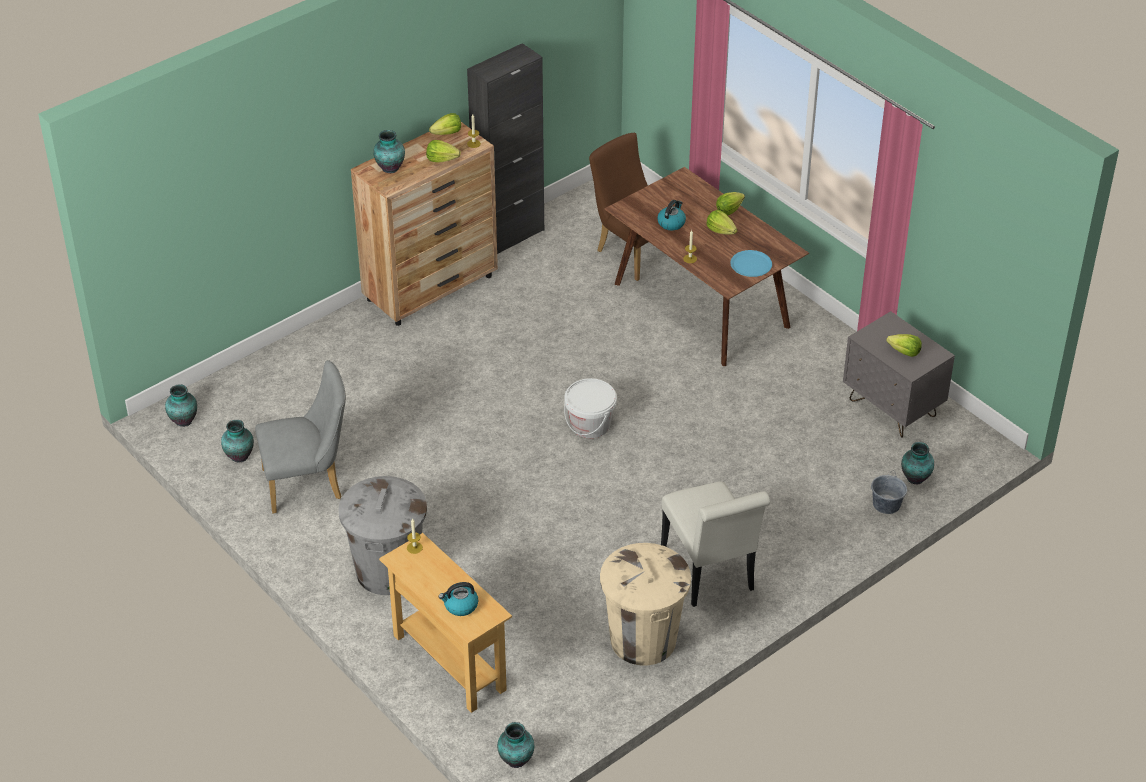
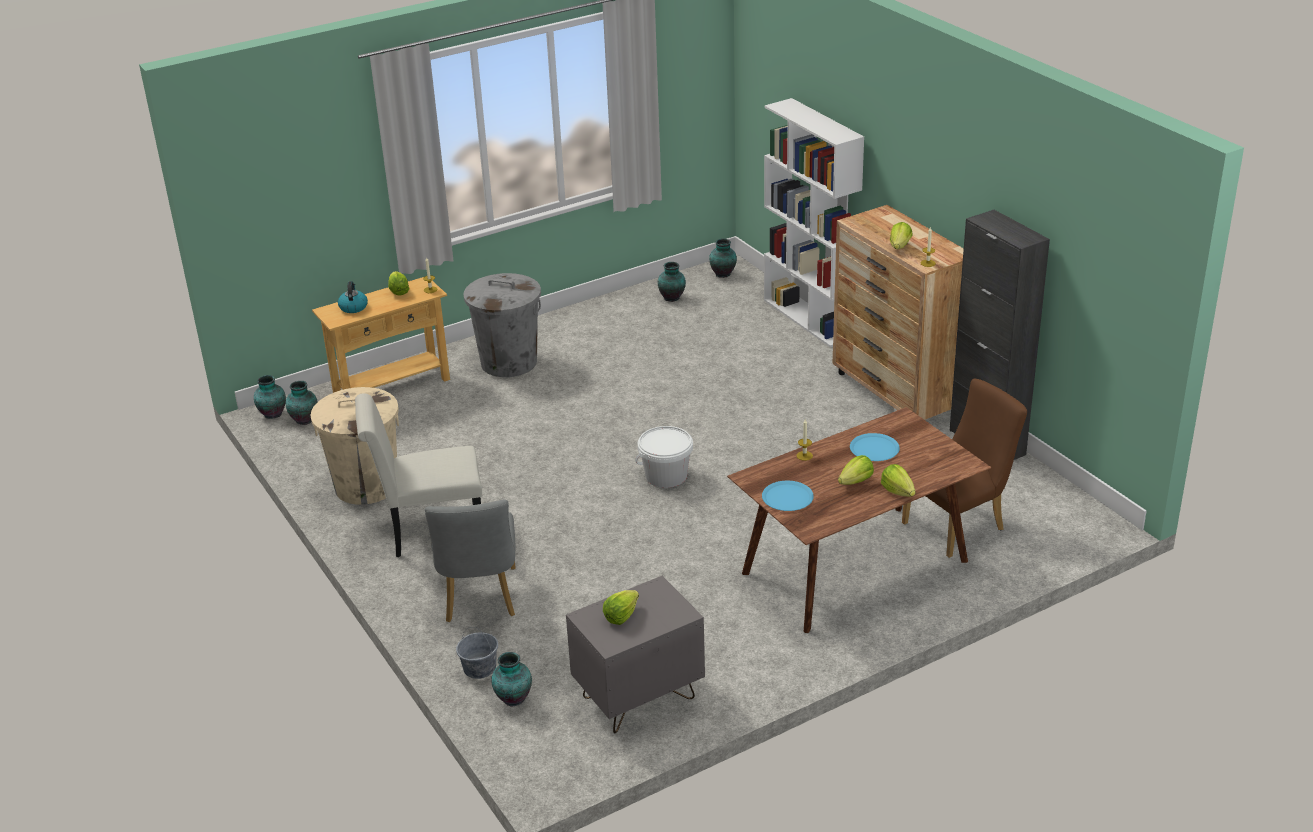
camera: 100 degrees right, 10 degrees down
(288, 349) = (810, 319): none -> white bookcase
(309, 484) = (628, 328): grey chair -> grey chair (479, 600)
(389, 168) = (885, 221): vase -> vase (304, 419)
(447, 133) = (947, 250): lettuce -> lettuce (398, 291)
(671, 223) = (874, 448): kettle -> blue plate

